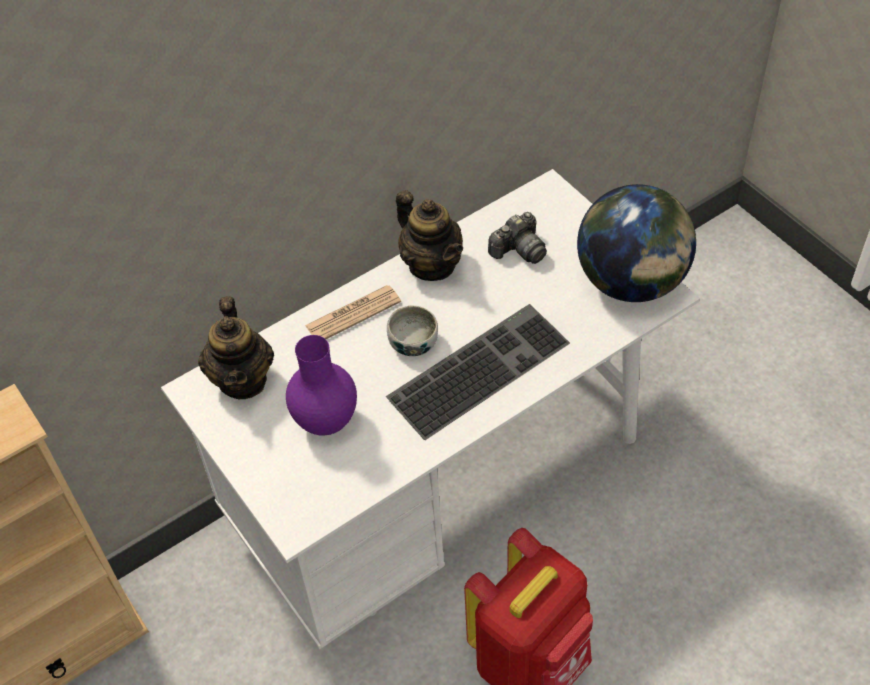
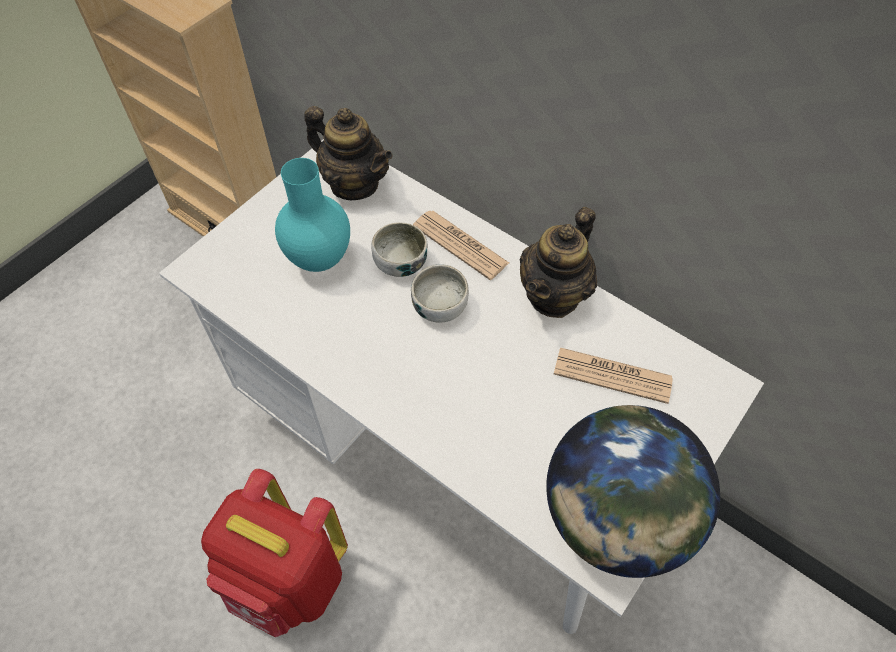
camera: 70 degrees right, 5 degrees up
(243, 379) = (354, 184): teapot -> teapot turned 120 degrees counterclockwise
(325, 421) = (321, 258): purple vase -> turquoise vase
(355, 361) = (400, 262): none -> bowl
(478, 367) = (424, 375): keyboard -> none
(519, 250) = (612, 375): camera -> newspaper

